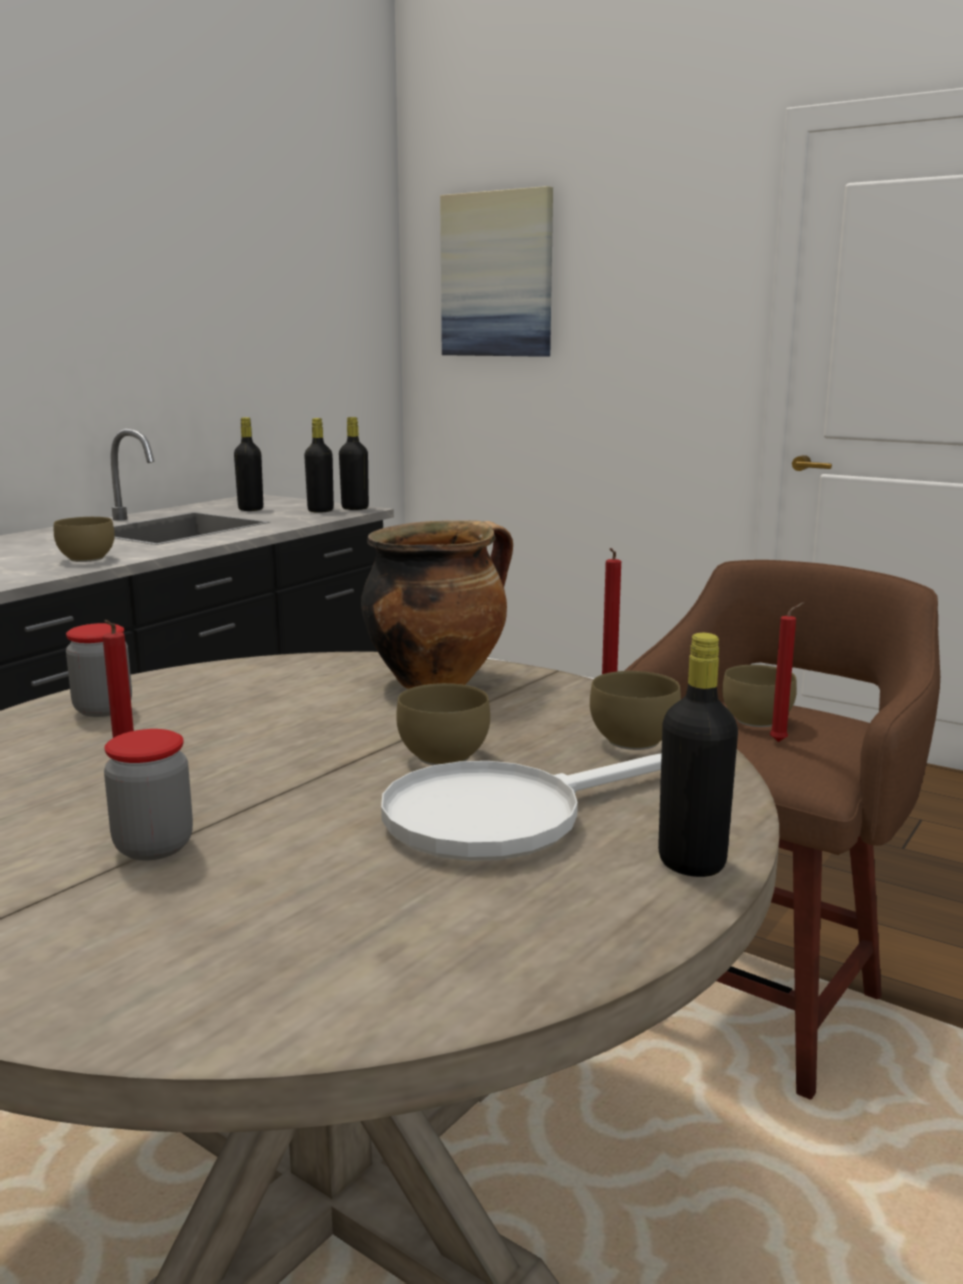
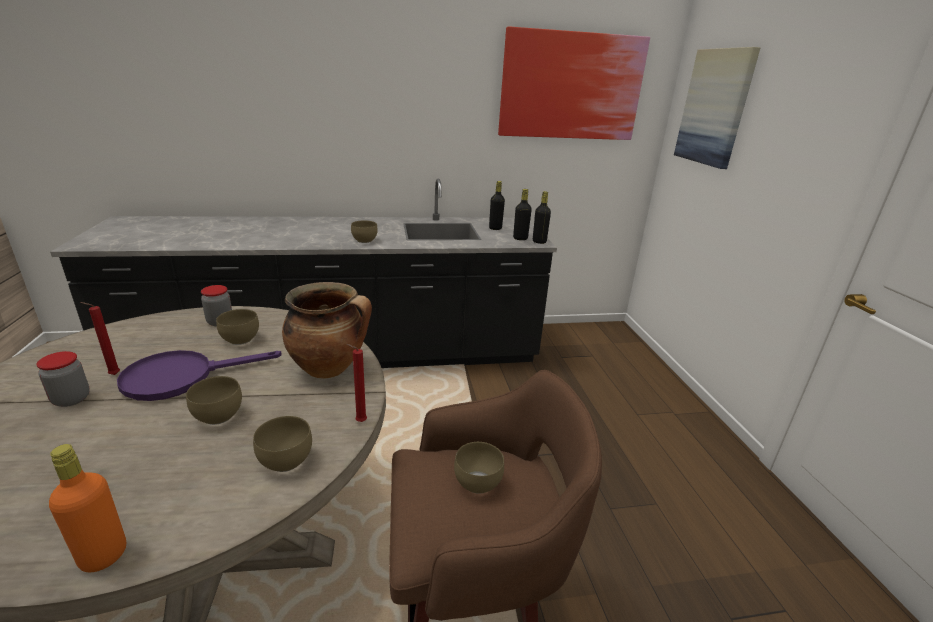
camera: 45 degrees right, 10 degrees up
(212, 707) = (241, 339): none -> brown bowl
(259, 761) = (182, 377): none -> purple frying pan
(279, 252) = (571, 86): none -> picture
(505, 815) = (147, 466): white frying pan -> none
(691, 862) = (103, 556): black bottle -> orange bottle
(781, 741) = (453, 508): red candle -> none

